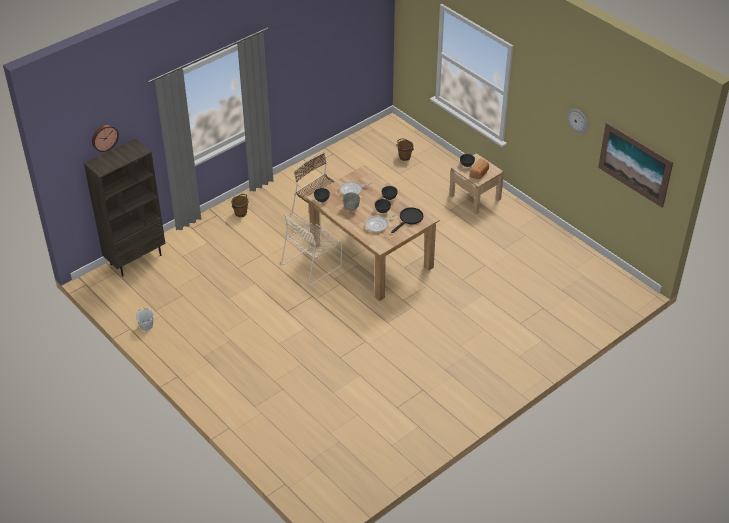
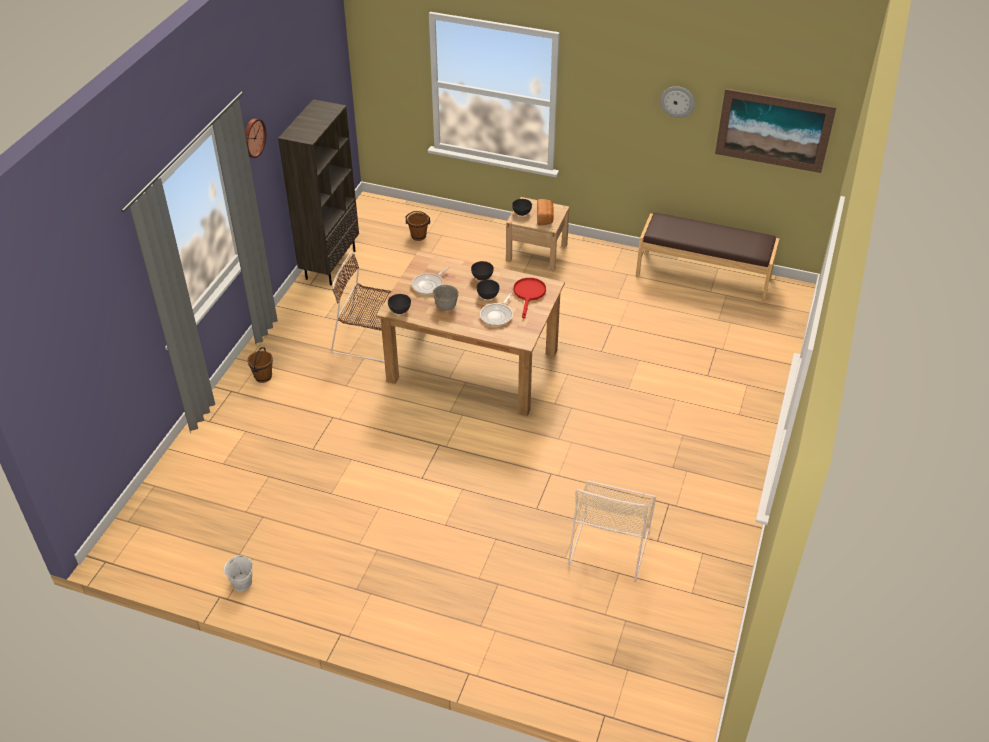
camera: 30 degrees left, 0 degrees up
(104, 137) = (78, 321): wall clock -> wall clock (252, 137)
(136, 259) = (157, 495): brown bookcase -> brown bookcase (330, 264)
(313, 264) = (408, 404): beige chair -> beige chair (610, 544)
(409, 219) = (529, 294): black frying pan -> red frying pan
(579, 256) = (703, 276): none -> brown bench

